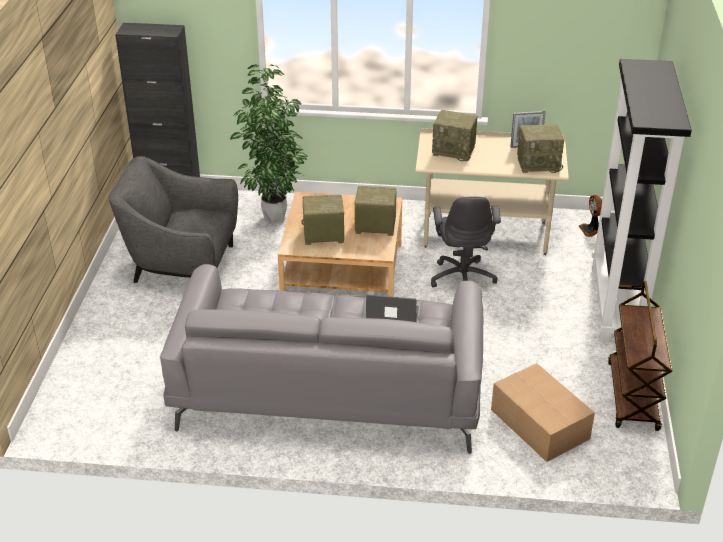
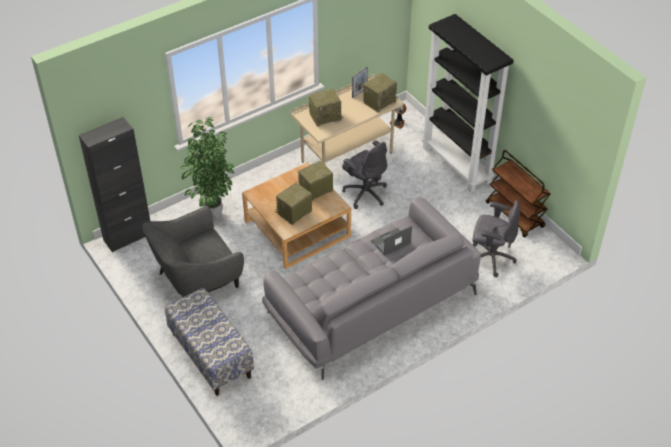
camera: 40 degrees left, 10 degrees up
(102, 338) = (210, 355): none -> bench
(540, 425) = (490, 258): cardboard box -> grey office chair

